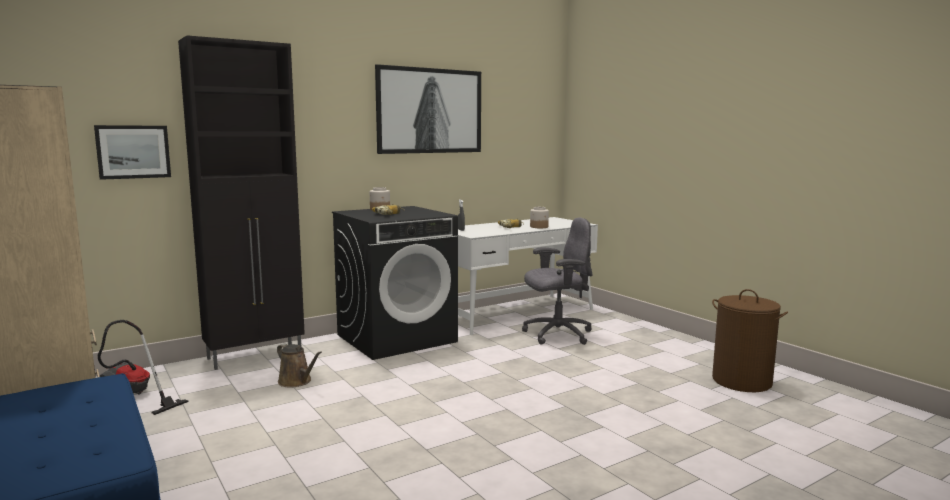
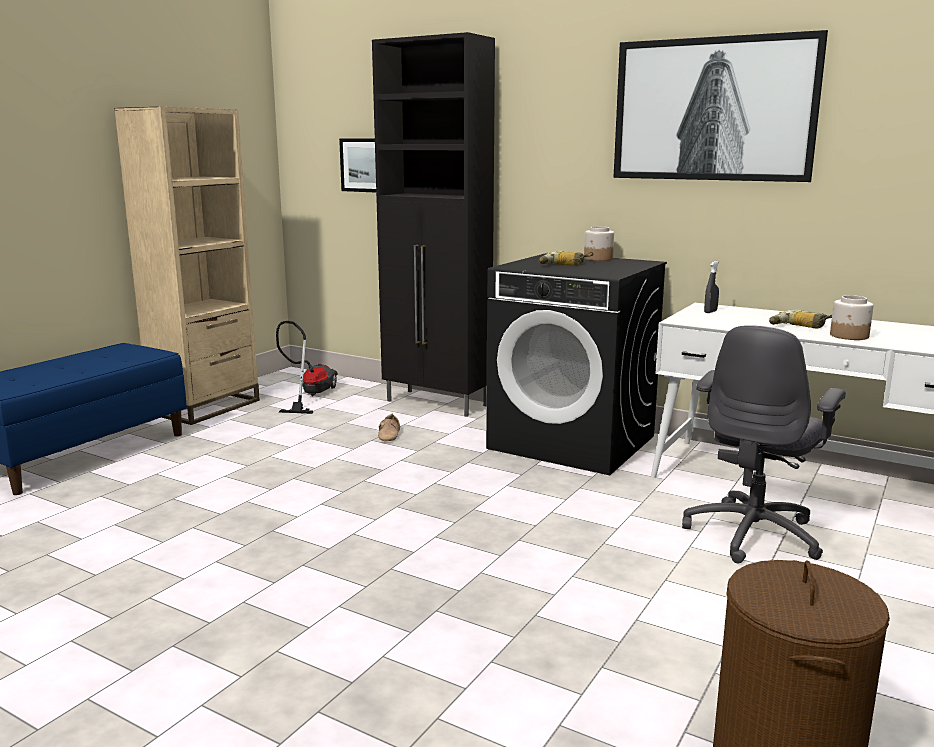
camera: 65 degrees right, 5 degrees up
(297, 382) = (390, 435): brown watering can -> beige shoe
(556, 334) = (754, 534): grey office chair -> grey office chair turned 75 degrees clockwise

